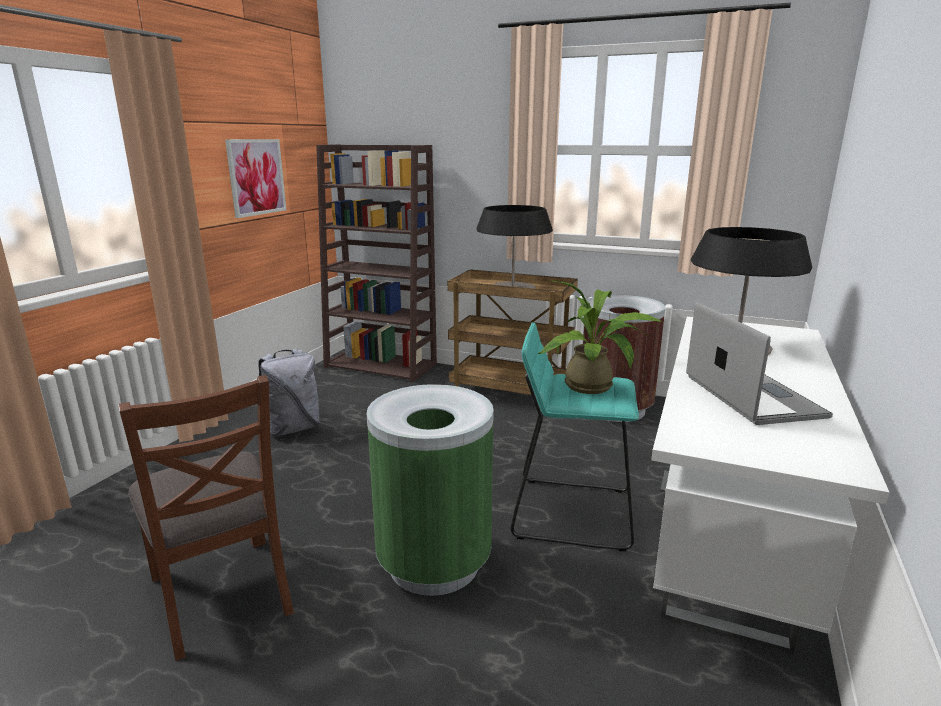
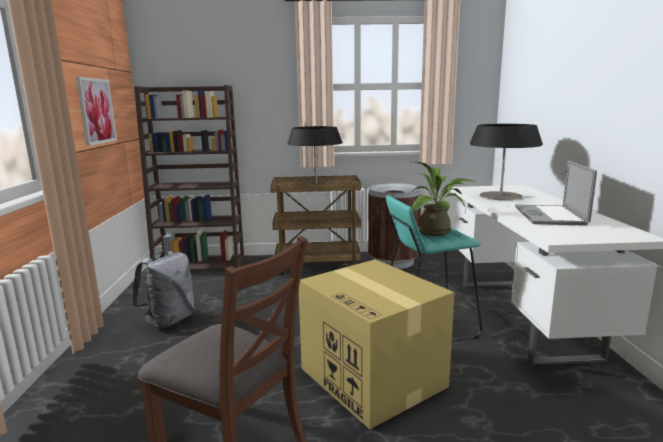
camera: 25 degrees left, 5 degrees down
(434, 563) = (374, 378): green trash can -> cardboard box
(752, 396) = (549, 215): laptop -> laptop turned 135 degrees counterclockwise

